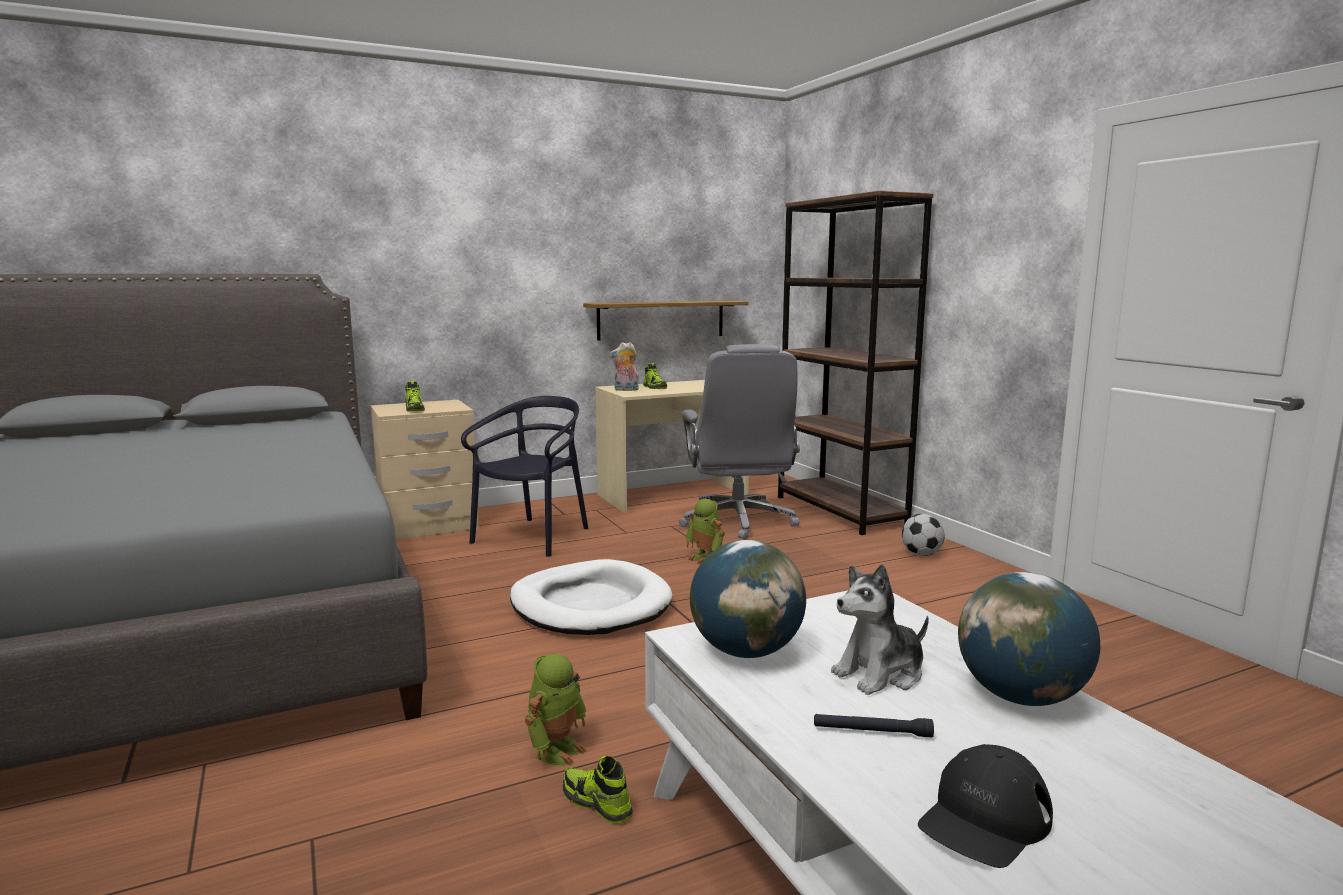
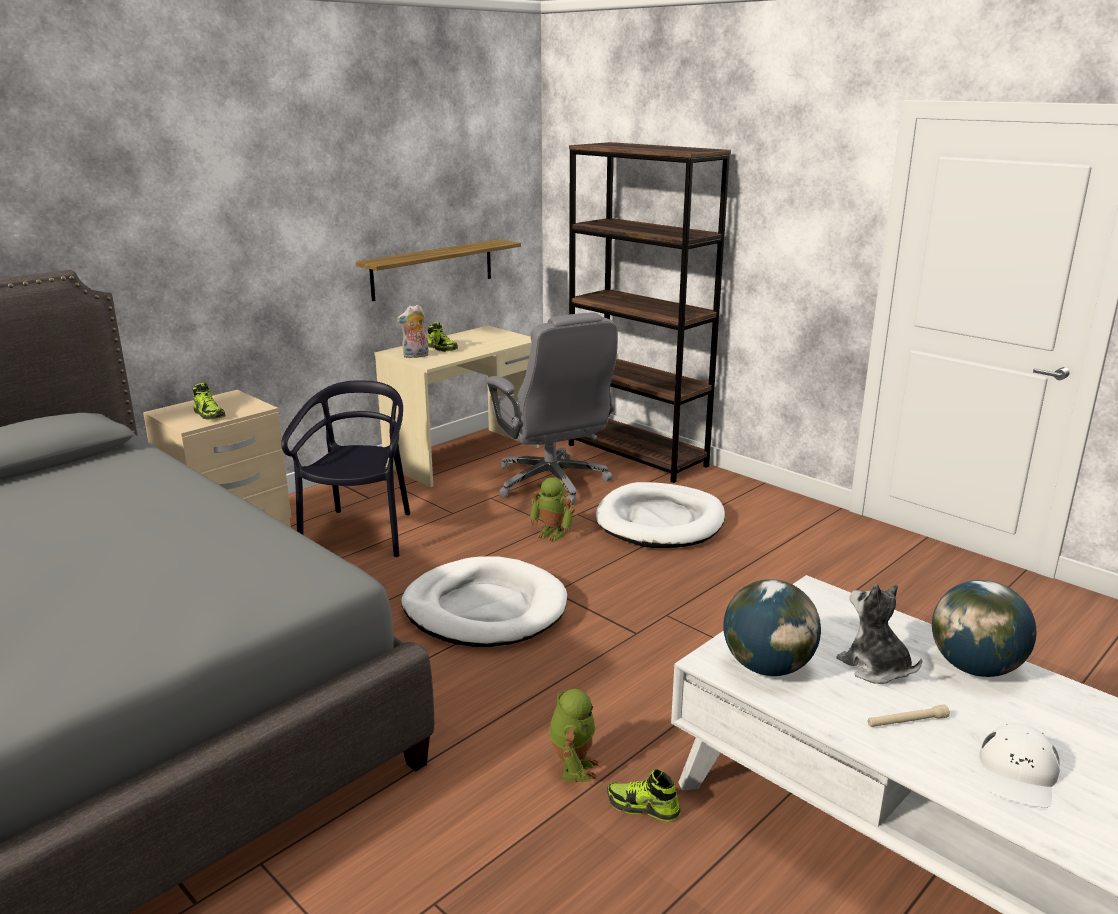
camera: 20 degrees left, 10 degrees up
(823, 562) = (660, 521): none -> white dog bed
(872, 732) = (907, 722): black flashlight -> beige flashlight
(880, 674) = (875, 667): plush toy -> plush toy turned 105 degrees clockwise
(921, 554) = (737, 498): football -> none
(984, 819) = (1017, 774): black cap -> white cap

